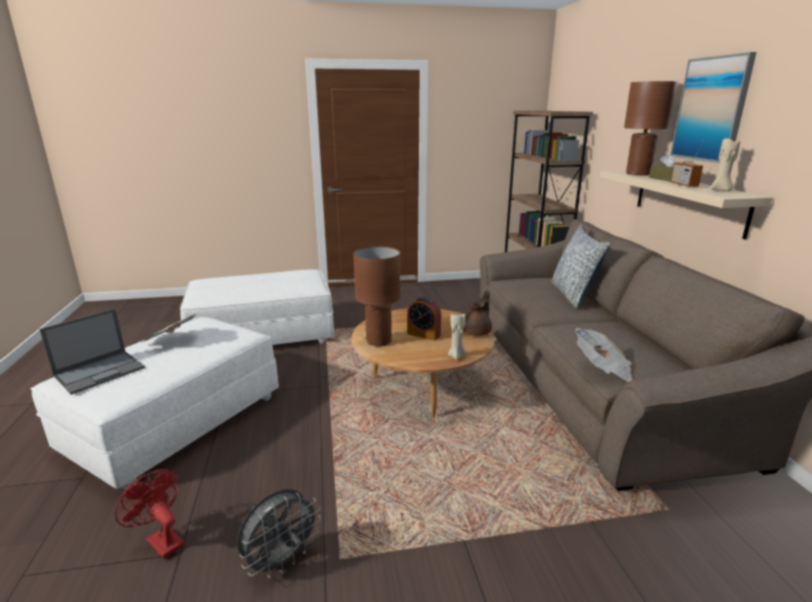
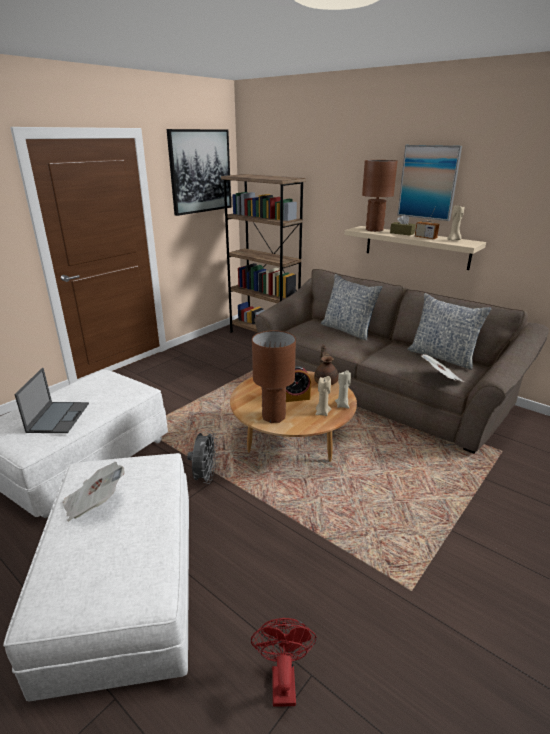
camera: 40 degrees left, 5 degrees up
(101, 371) = (79, 574): laptop -> laptop (58, 417)
(161, 540) = (282, 679): red fan -> red fan turned 90 degrees clockwise
(281, 561) = (382, 620): grey fan -> grey fan (204, 477)
(426, 354) = (322, 413): none -> beige candle
(494, 106) = (200, 171): none -> picture
(651, 351) = (442, 357): none -> pillow

